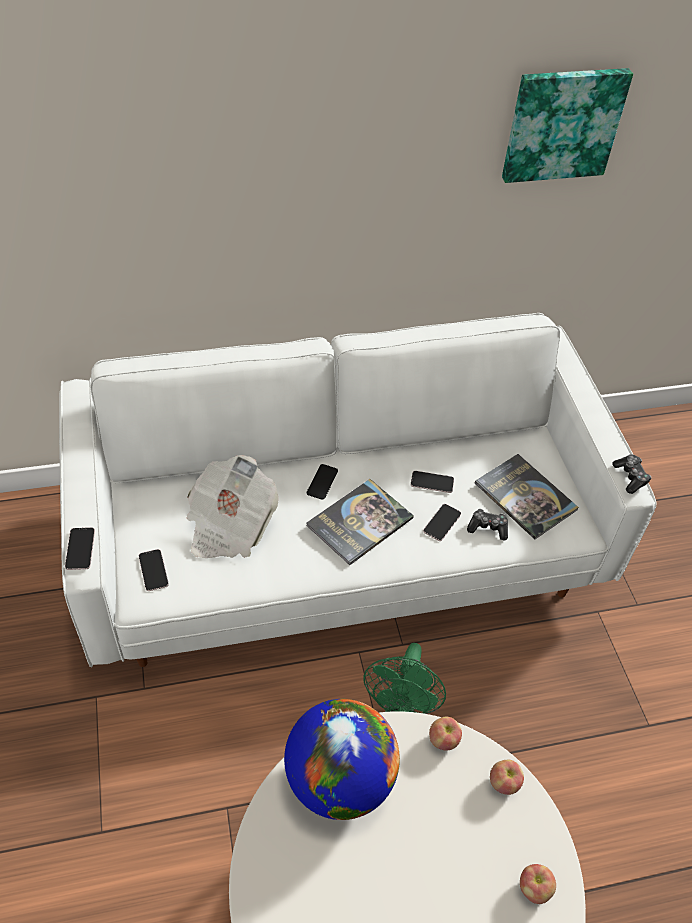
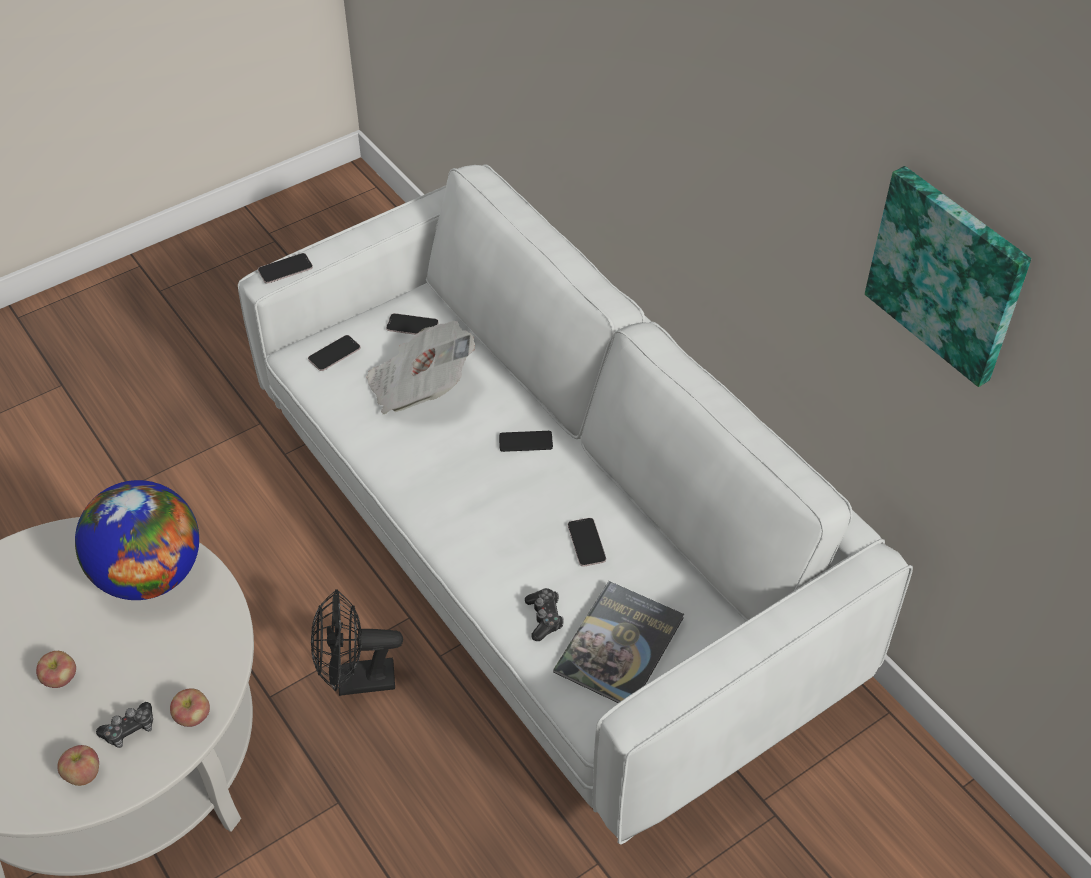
camera: 70 degrees right, 0 degrees up
(359, 522) = (484, 493): book -> none
(401, 707) = (356, 681): green fan -> black fan
(442, 523) = (526, 569): phone -> phone (412, 326)
(443, 740) = (225, 648): apple -> apple (60, 678)
(630, 477) = (651, 710): game controller -> game controller (129, 729)

